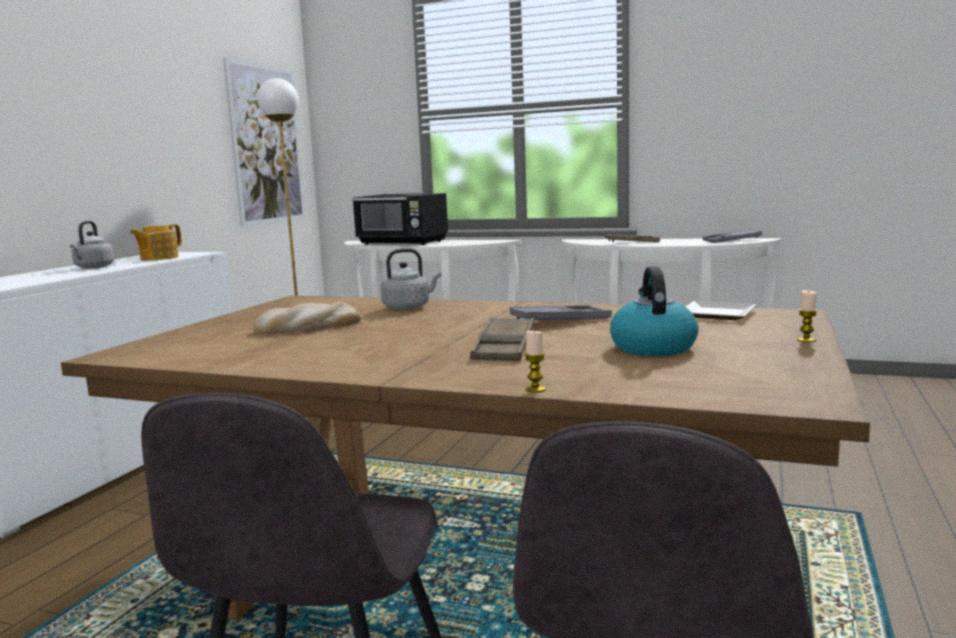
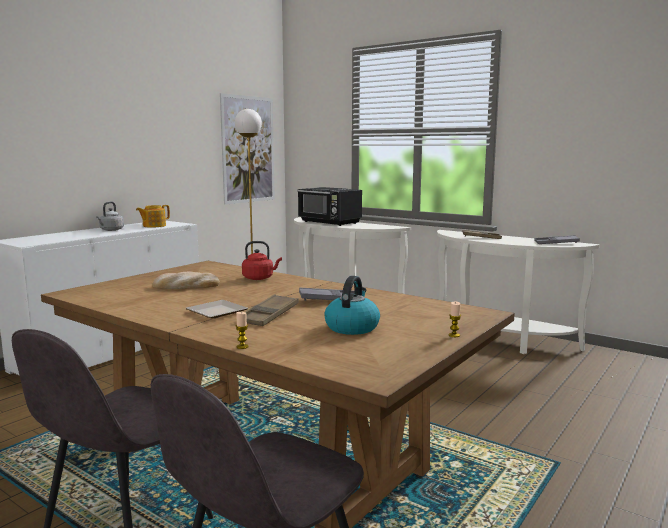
camera: 15 degrees right, 0 degrees up
(409, 307) = (259, 278): grey kettle -> red kettle
(715, 314) = (433, 307): plate -> plate (217, 311)

